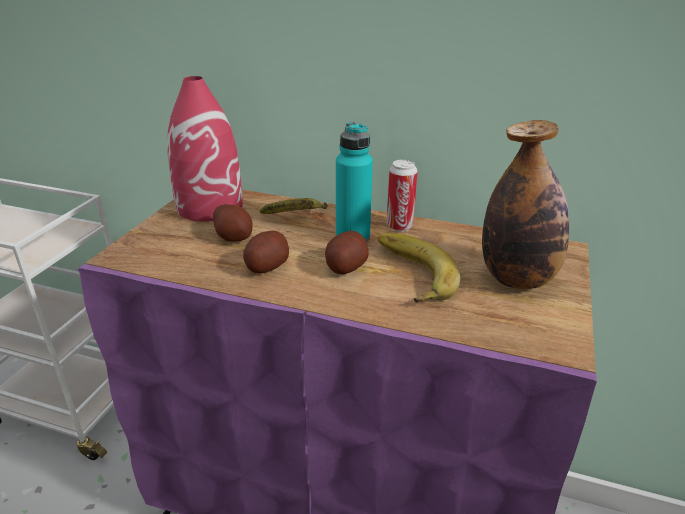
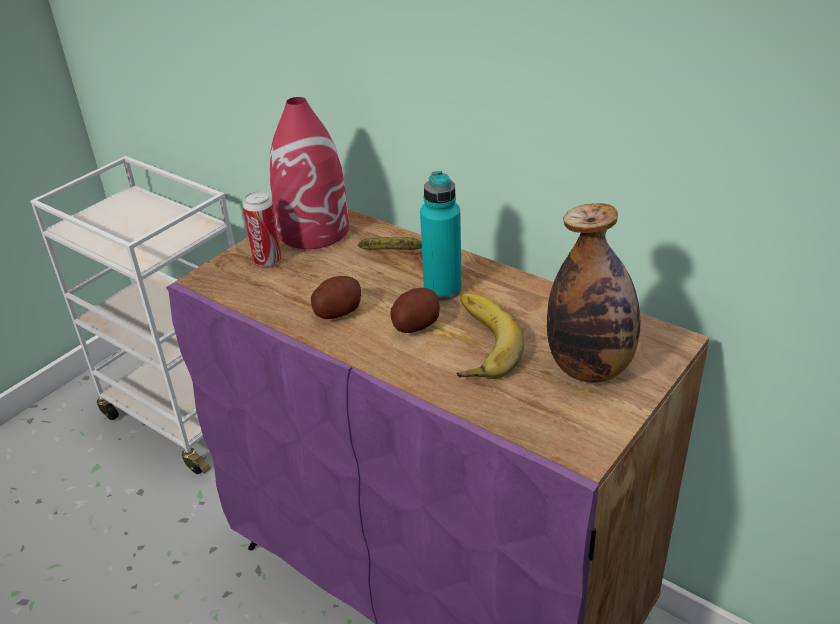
camera: 20 degrees right, 5 degrees up
(234, 237) = (322, 272): potato -> none
(399, 226) = (501, 283): can -> can (267, 260)

